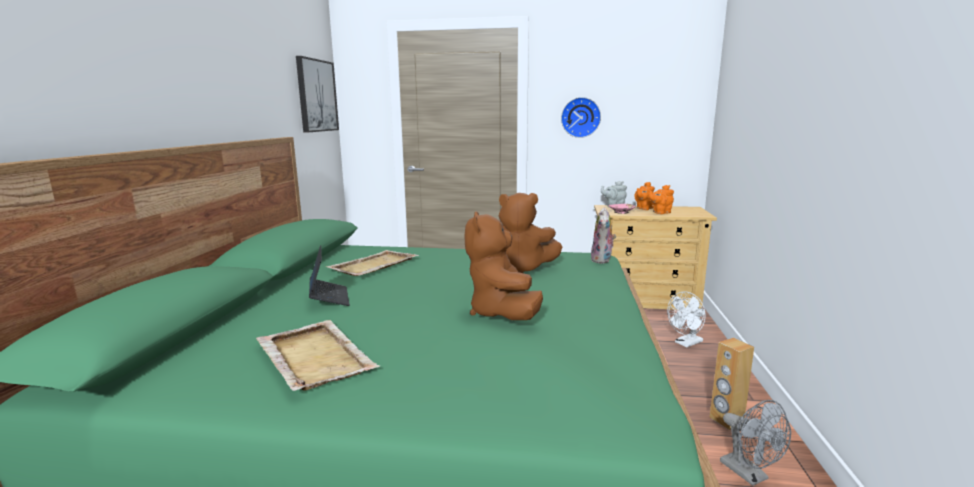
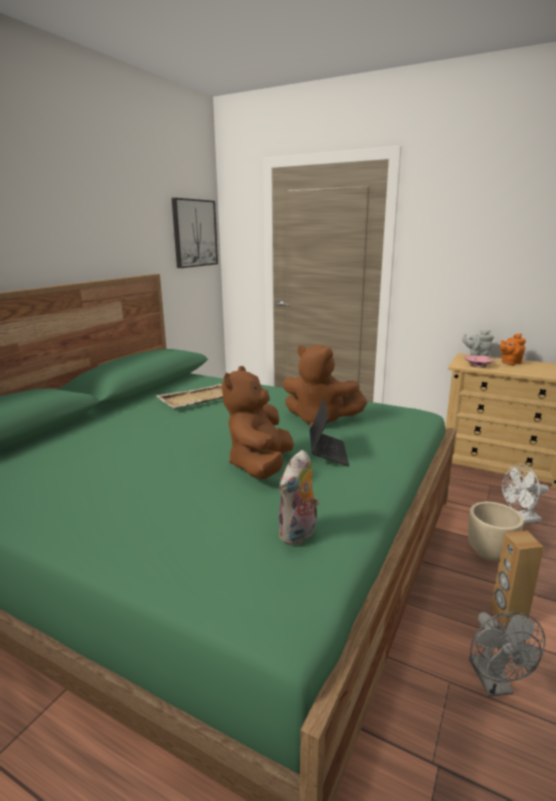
camera: 20 degrees right, 5 degrees up
(314, 356) = (76, 481): beige tray -> none
(329, 298) = (135, 426): laptop -> laptop (328, 453)
(580, 117) = (450, 257): wall clock -> none
(602, 260) = (417, 420): plush toy -> plush toy (299, 535)
(660, 212) = (524, 370): orange teapot -> none
(681, 373) = (490, 553): none -> beige planter

